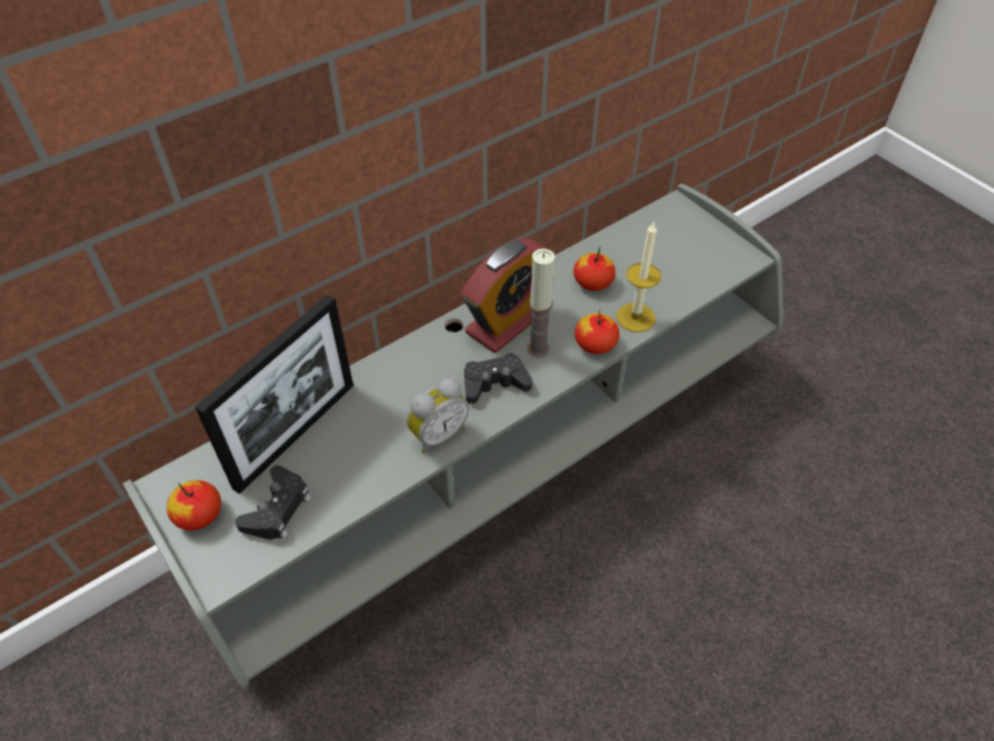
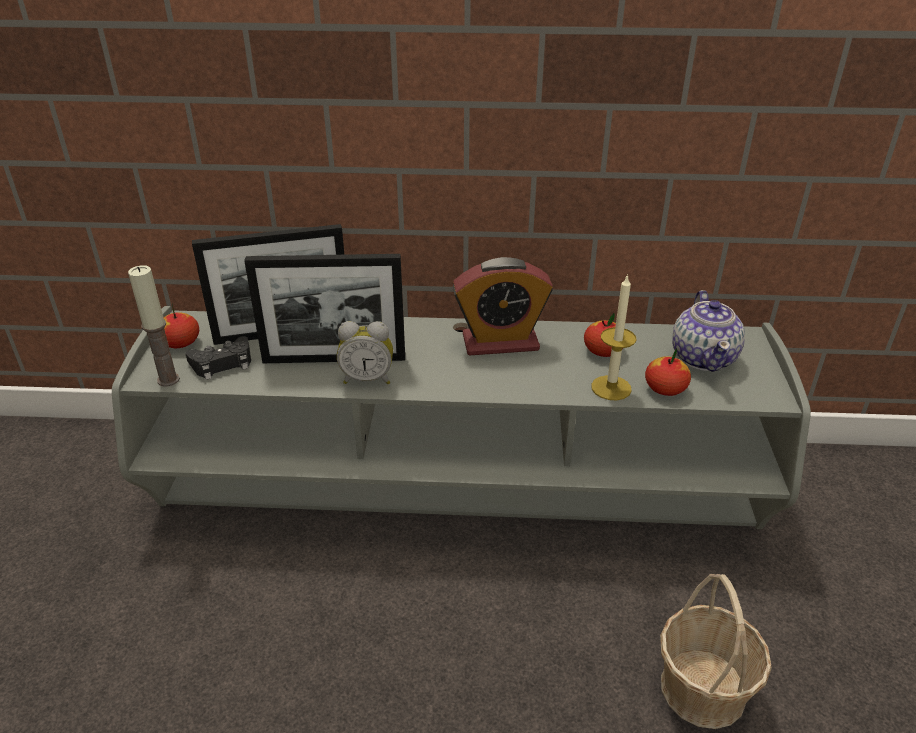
camera: 40 degrees right, 15 degrees down
(382, 433) = (334, 359): none -> picture frame
(494, 383) = (445, 372): black game controller -> none
(538, 349) = (504, 368): candle -> candle (168, 380)
(595, 344) = (554, 387): apple -> apple (665, 389)
(668, 245) = (704, 357): none -> teapot
(799, 508) = (703, 688): none -> basket

